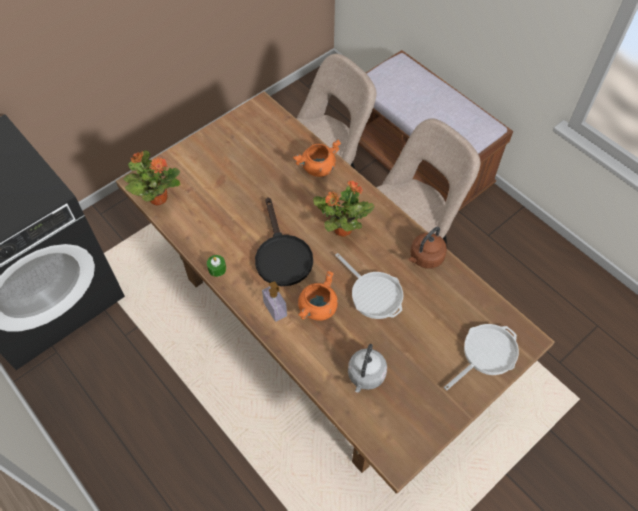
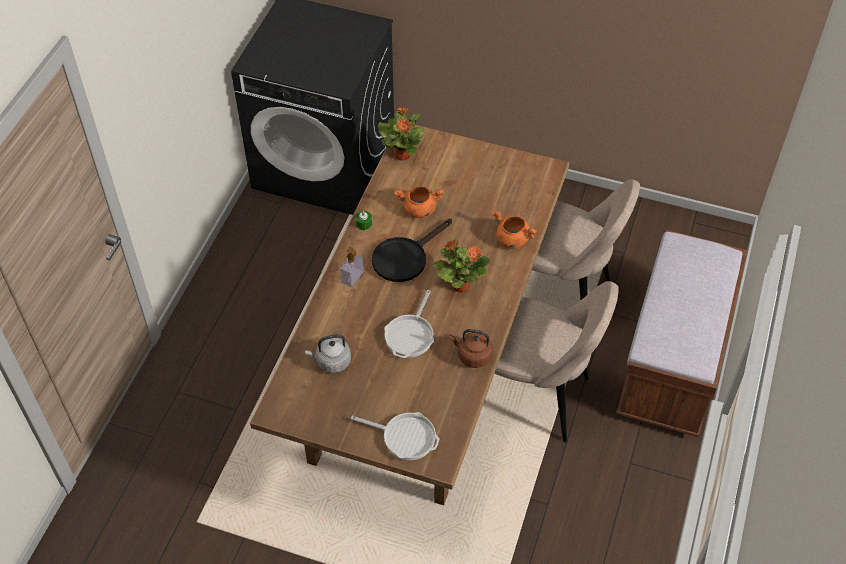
camera: 60 degrees right, 5 degrees down
(318, 309) = (371, 304): orange cooking pot -> orange cooking pot (419, 210)

